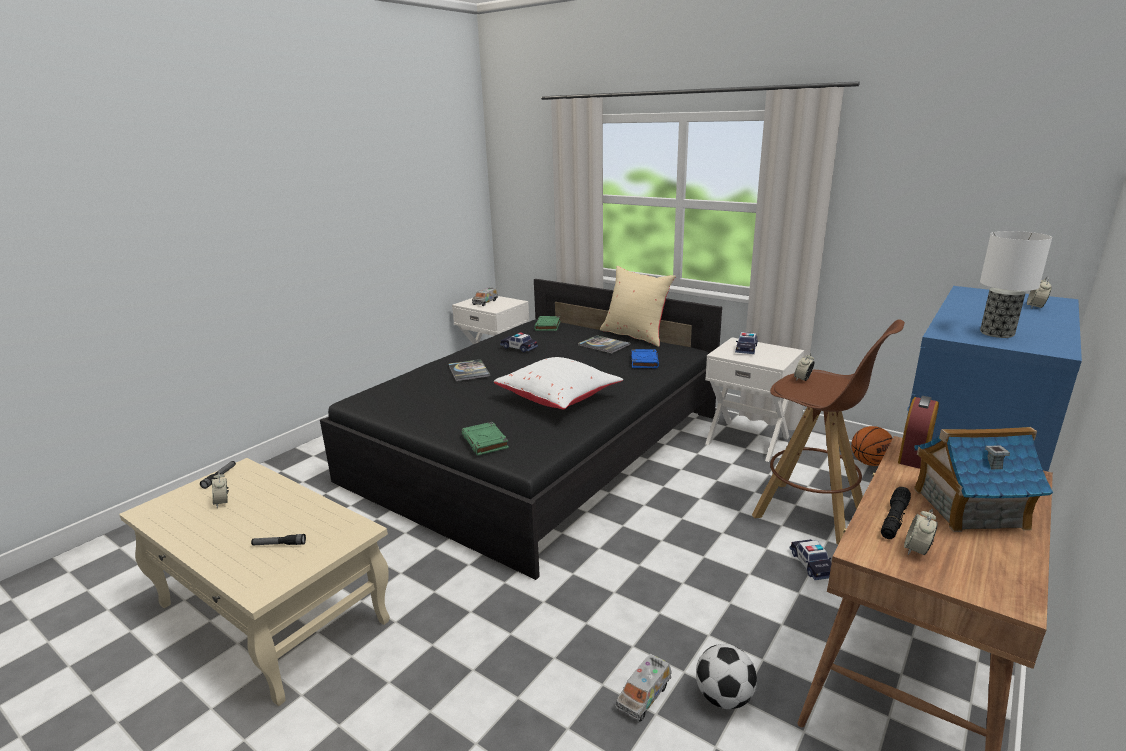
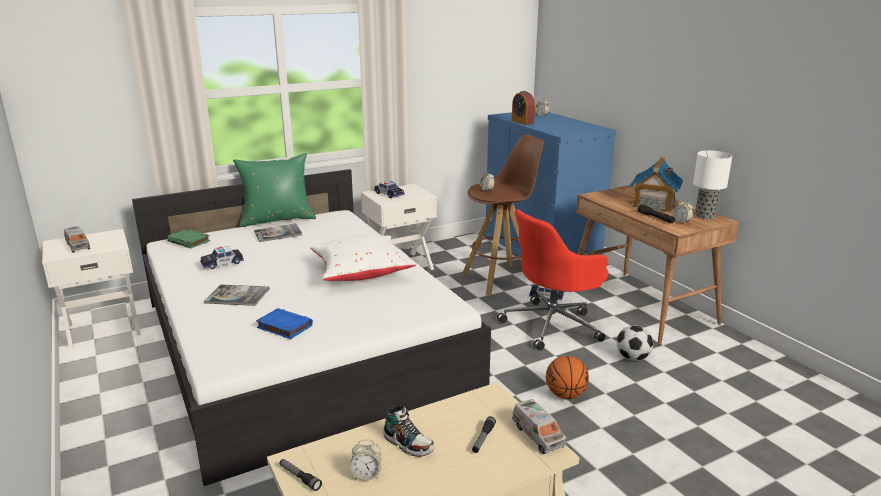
camera: 65 degrees left, 0 degrees up
(267, 508) = (408, 443): none -> shoe
(485, 442) = (405, 314): green book -> none
(538, 447) = (300, 344): black bed -> white bed
(635, 335) = (277, 219): beige pillow -> green pillow
(644, 361) = (336, 230): blue book -> blue book (284, 326)
(644, 695) = (620, 381): toy truck -> toy truck (538, 435)
(738, 591) = (553, 325): none -> red office chair
(870, 463) = (468, 245): basketball -> basketball (565, 395)
(914, 455) = (601, 197): alarm clock -> alarm clock (522, 122)
(996, 333) = (570, 129): table lamp -> table lamp (704, 216)

